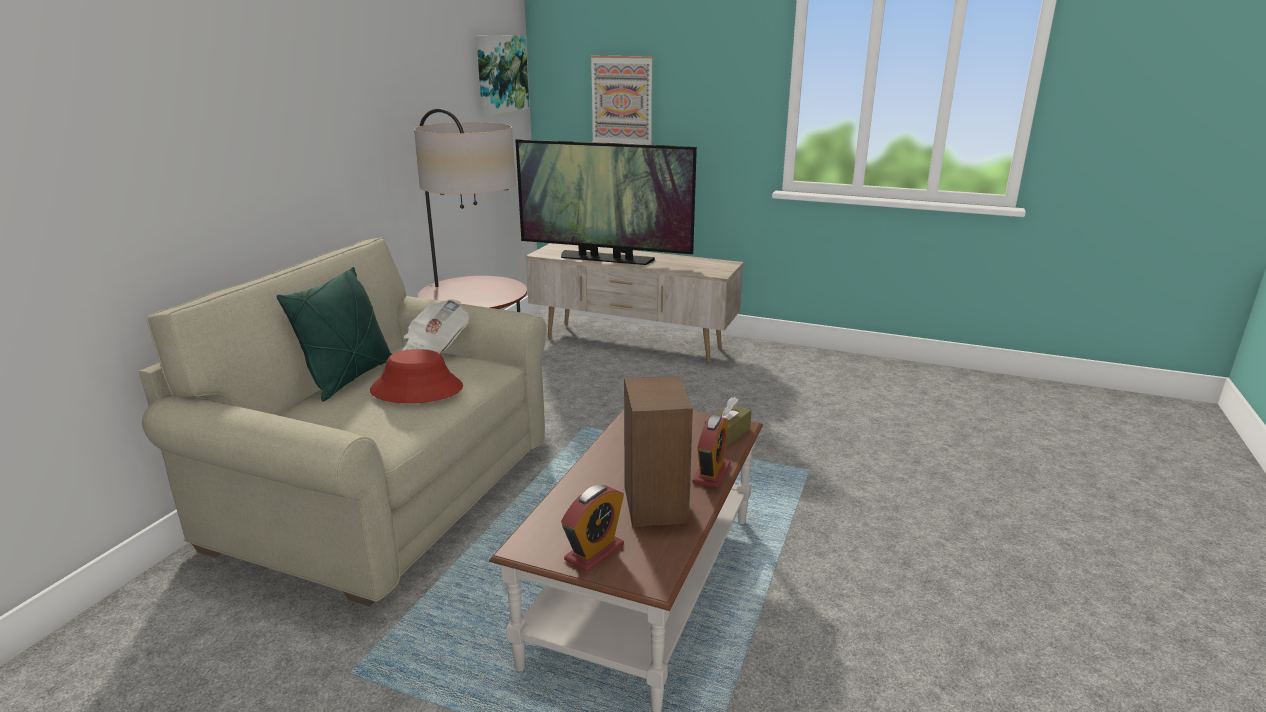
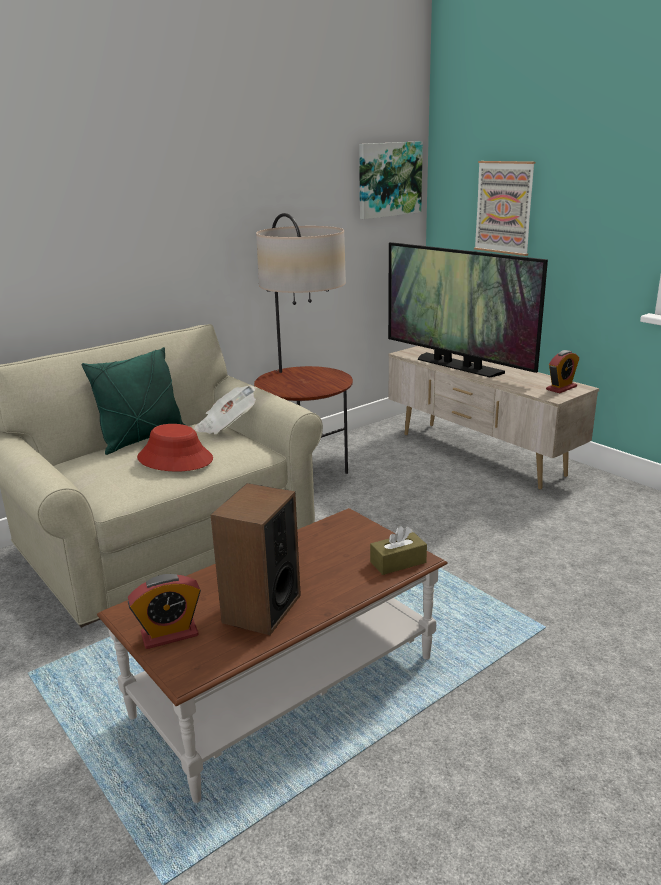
camera: 30 degrees right, 0 degrees up
(711, 474) = (340, 596): alarm clock -> alarm clock (561, 388)

